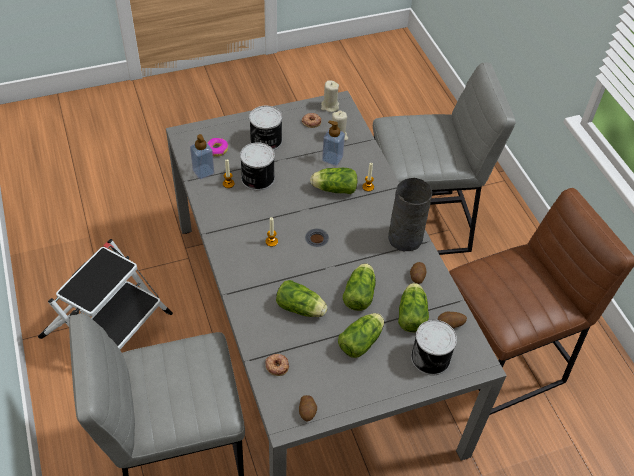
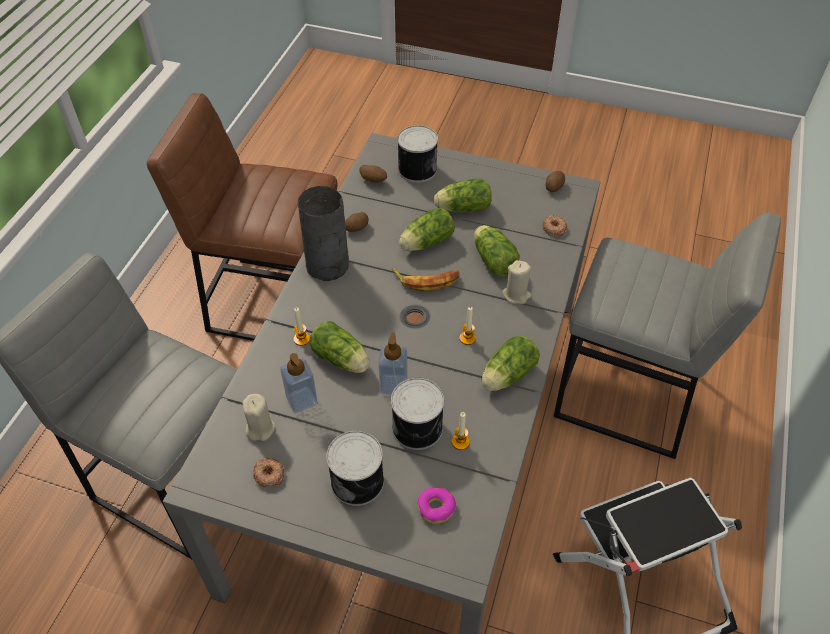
camera: 140 degrees left, 0 degrees up
(203, 171) = (480, 481): soap dispenser -> soap dispenser (393, 385)
(329, 106) = (218, 486): beige candle -> beige candle (516, 294)
(332, 265) = (427, 280): none -> banana
(412, 313) = (396, 204): lettuce -> lettuce (506, 376)

